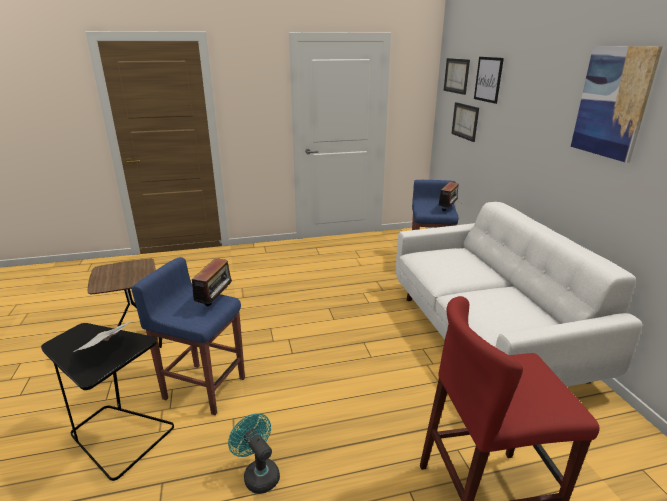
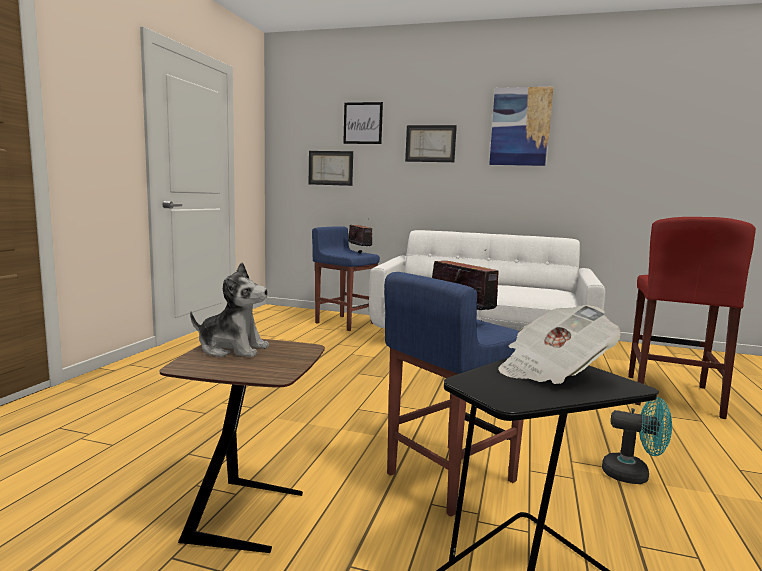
camera: 60 degrees left, 15 degrees down
(131, 267) = (232, 349): none -> plush toy
(258, 474) = (633, 475): turquoise fan -> turquoise fan turned 150 degrees counterclockwise
(456, 76) = (305, 124): picture -> picture (430, 143)

